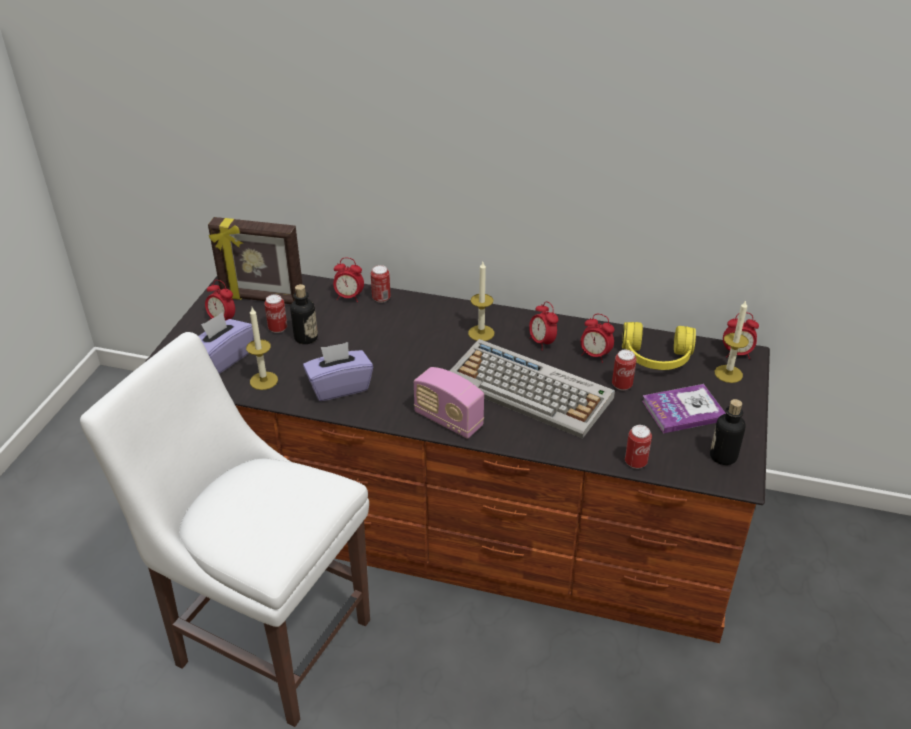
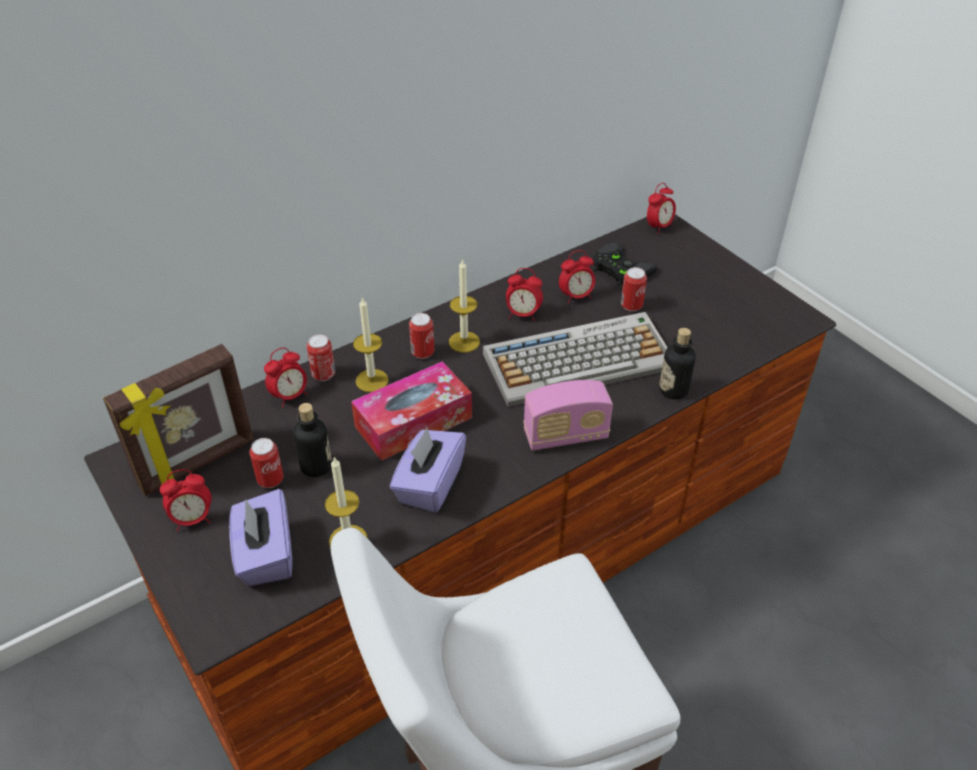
camera: 50 degrees left, 5 degrees up
(384, 352) = (413, 422): none -> tissue box
(635, 462) = (733, 358): can -> can (422, 353)
(656, 359) = (619, 268): yellow headphones -> black game controller
(683, 410) = (697, 294): book -> none
(723, 456) = (770, 309): bottle -> bottle (673, 390)
(728, 374) = (677, 246): candle -> candle (372, 380)

